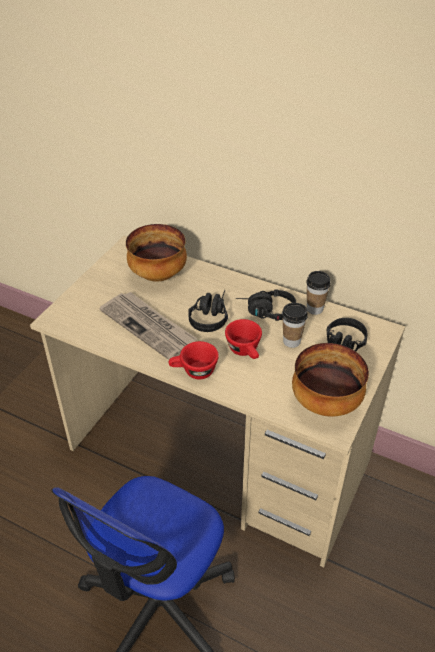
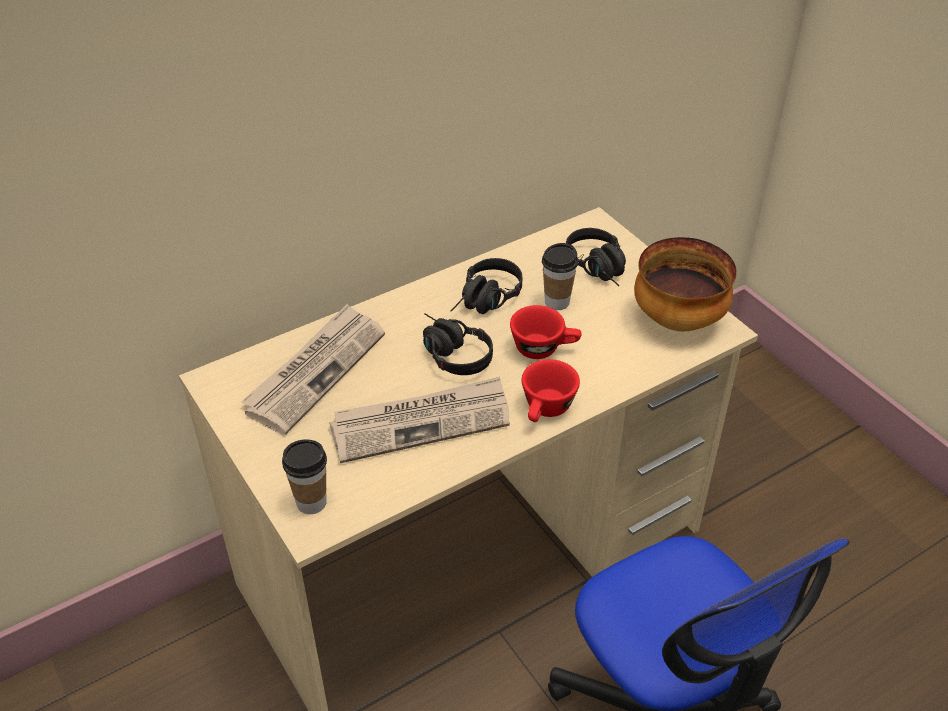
camera: 60 degrees left, 0 degrees up
(158, 275) = (316, 371): bowl -> newspaper
(314, 309) = (515, 259): cup -> cup (311, 502)

